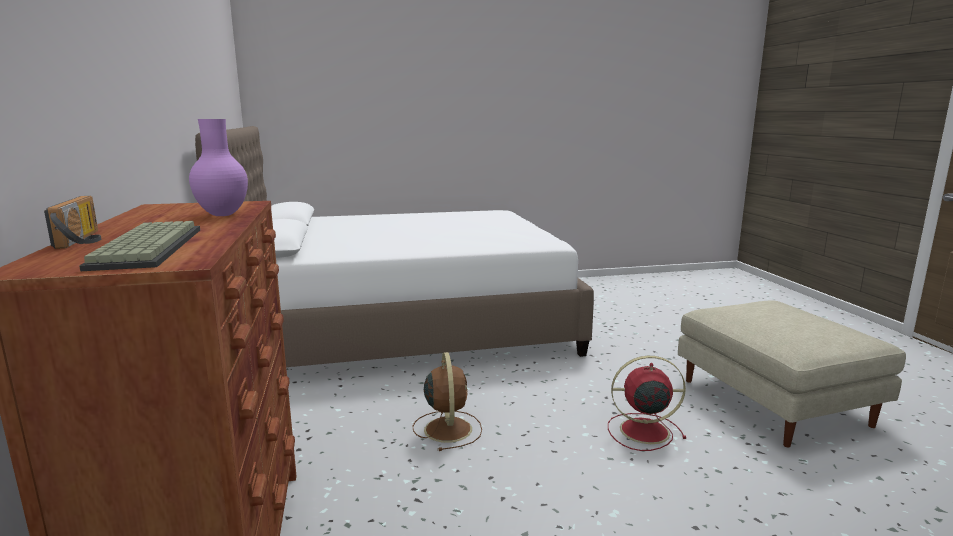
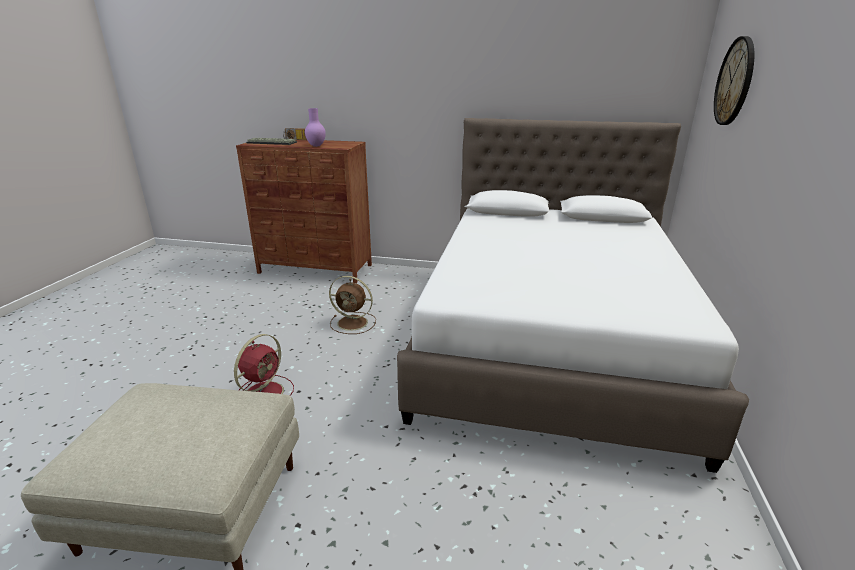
camera: 115 degrees right, 10 degrees up
(339, 84) = (735, 82): none -> wall clock

